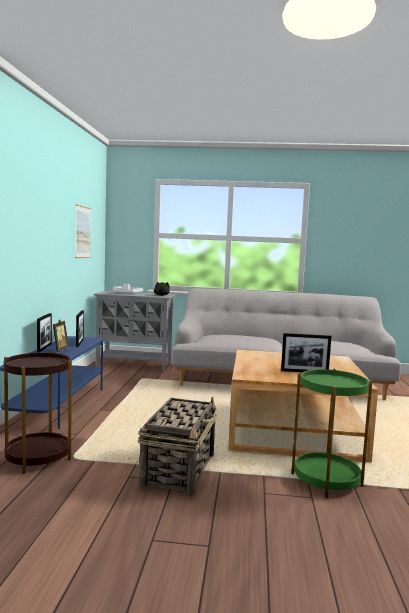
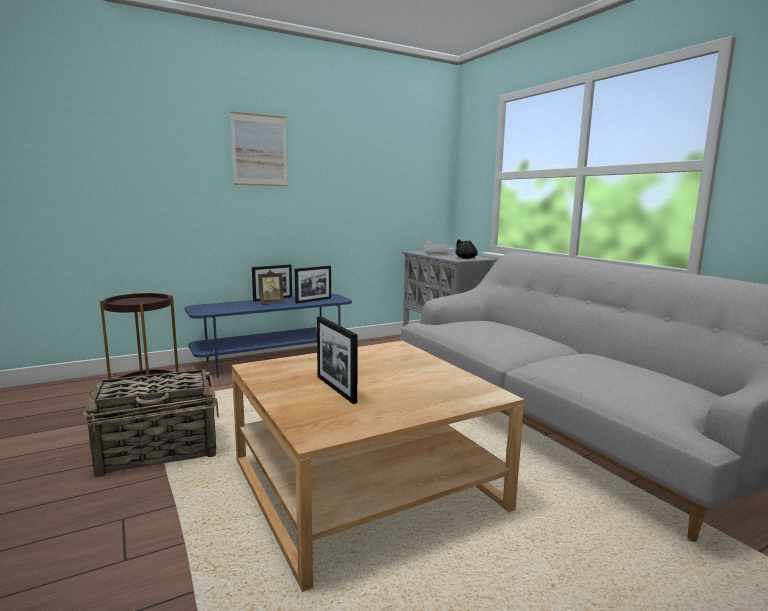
camera: 55 degrees right, 5 degrees up
(82, 232) = (383, 177): picture -> picture (259, 150)
(326, 480) = (194, 559): green side table -> none

